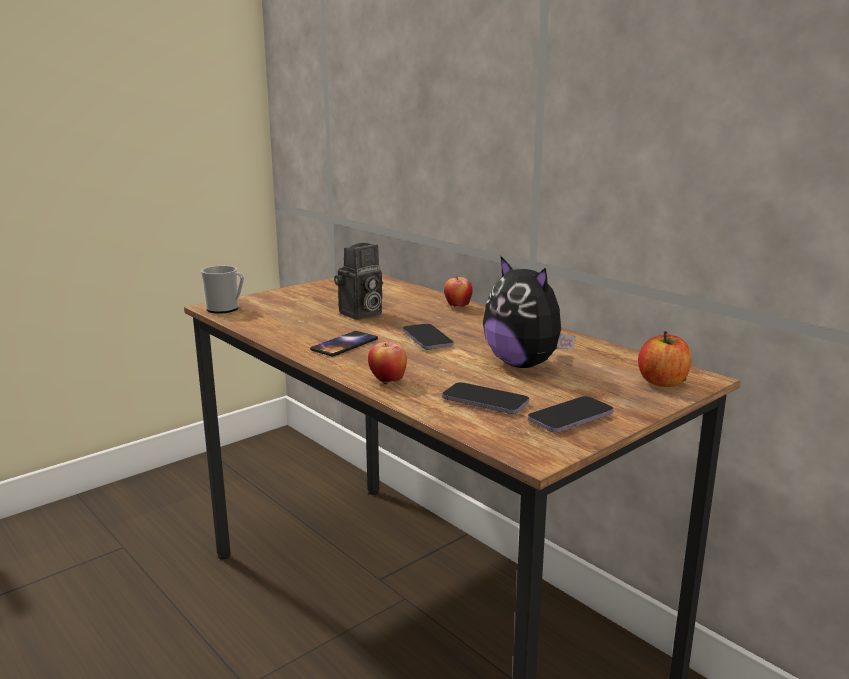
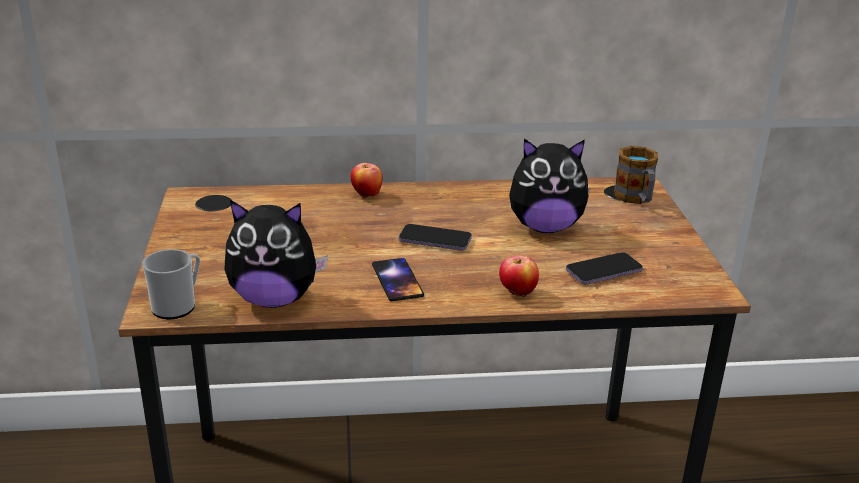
camera: 55 degrees left, 10 degrees up
(267, 324) = (274, 299): none -> plush toy
(360, 314) = (318, 243): camera -> none
(570, 417) = (664, 254): phone -> none
(662, 382) = (636, 199): apple -> mug

